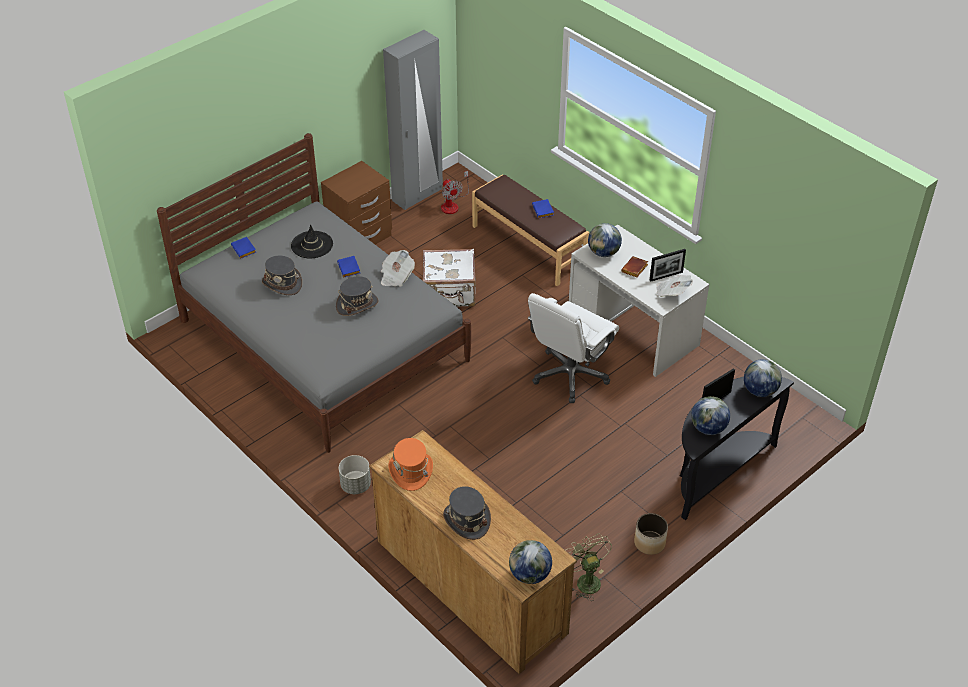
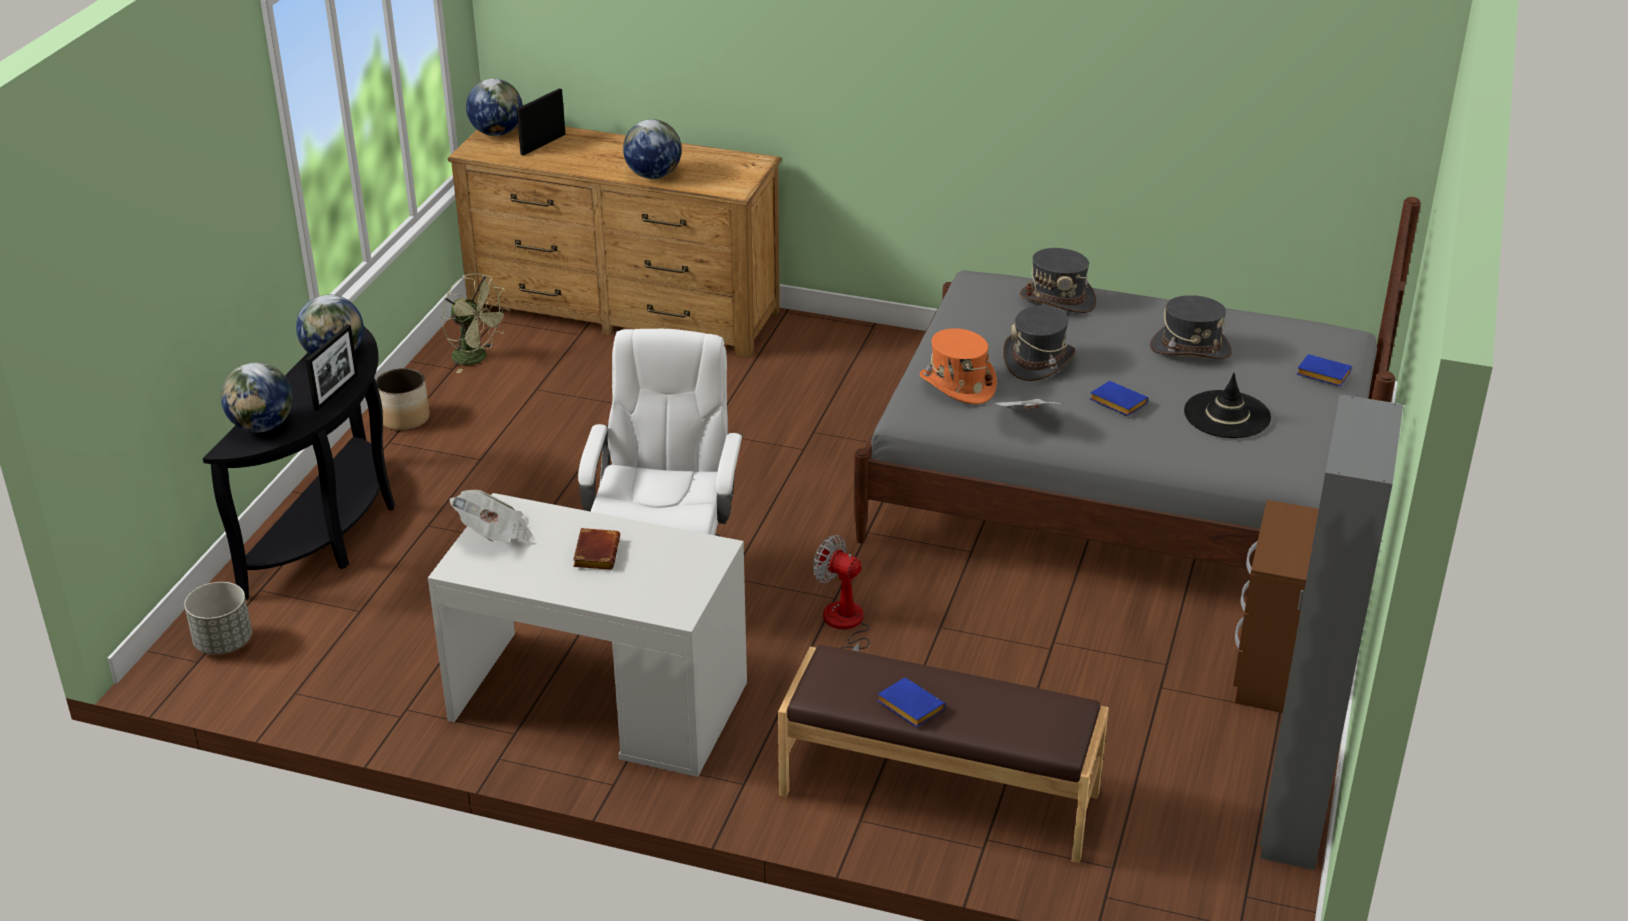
camera: 150 degrees right, 10 degrees down
(355, 485) = (867, 348): grey planter -> grey planter (224, 642)
(411, 471) = (721, 165): orange hat -> orange hat (957, 384)
(450, 293) = (1001, 636): white suitcase -> none
(452, 204) = (1195, 828): fan -> fan (844, 626)
(466, 520) = (610, 149): grey hat -> grey hat (1057, 300)
(603, 253) = (679, 562): globe -> globe (653, 175)
(666, 276) = (524, 561): picture frame -> picture frame (543, 144)

